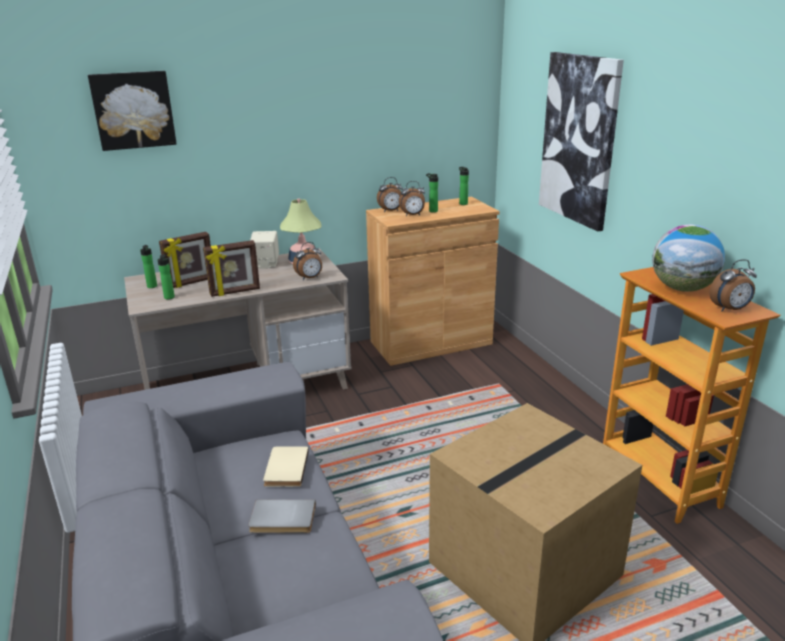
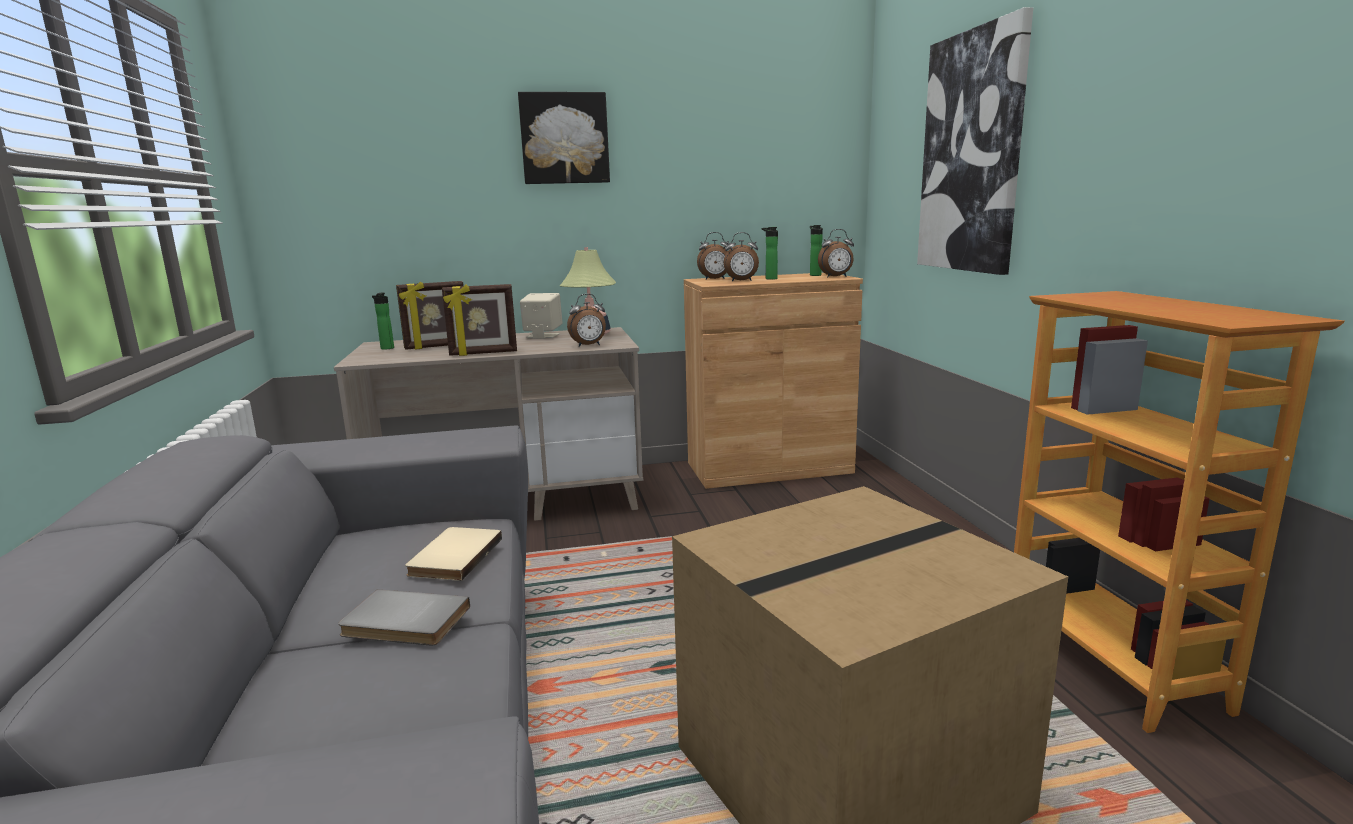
camera: 10 degrees right, 10 degrees down
(133, 110) = (386, 127): picture -> picture (564, 139)
(169, 298) = (397, 356): bottle -> none
(682, 289) = (1141, 304): globe -> none
(730, 309) = (1236, 316): alarm clock -> alarm clock (836, 277)

